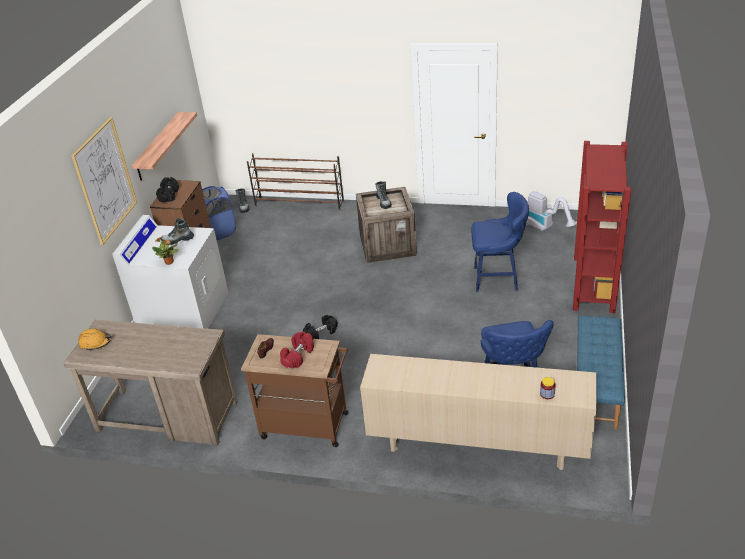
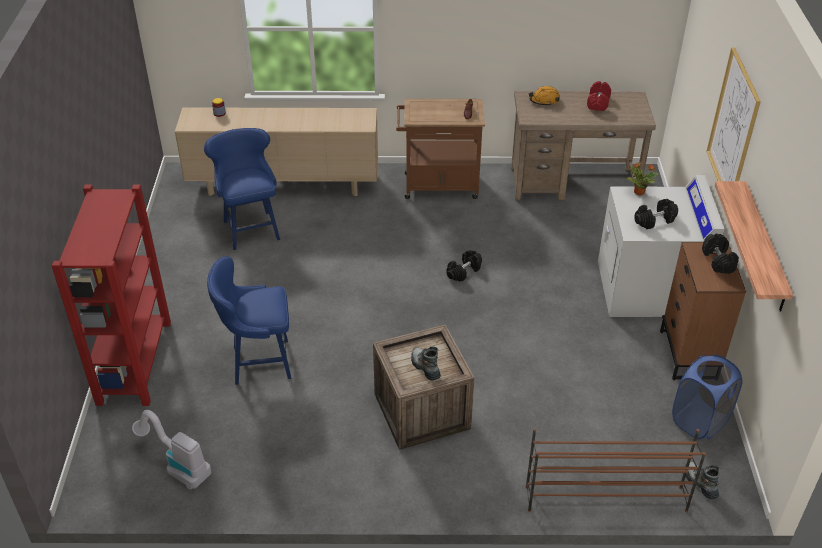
camera: 165 degrees right, 5 degrees up
(95, 343) = (632, 106): orange hard hat -> orange hard hat (544, 100)
(178, 240) = (654, 220): boot -> black dumbbell
(298, 356) = (436, 110): red dumbbell -> red dumbbell (598, 103)
(597, 386) = (166, 240): blue bench -> none

